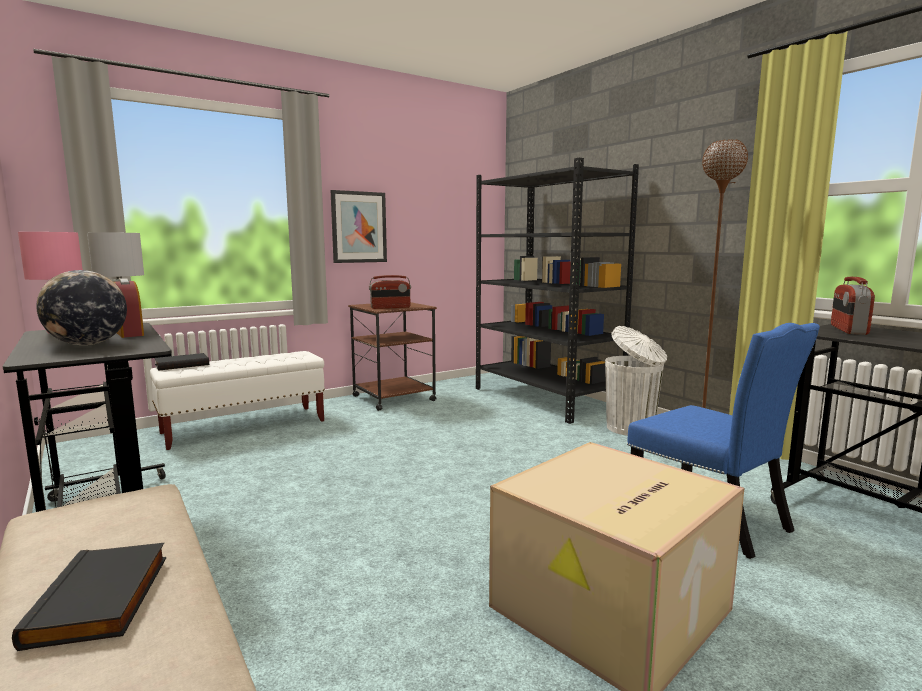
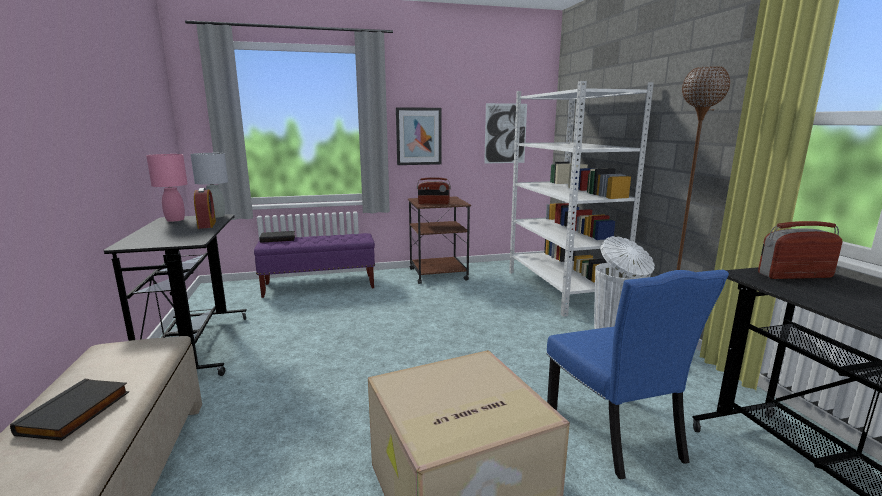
camera: 20 degrees right, 5 degrees up
(87, 344) = (170, 234): globe -> none
(245, 427) = (319, 286): white bench -> purple bench
(455, 226) = (505, 133): none -> picture
(545, 398) = (561, 289): black bookcase -> white bookcase
(848, 330) = (794, 275): radio -> radio turned 45 degrees clockwise

